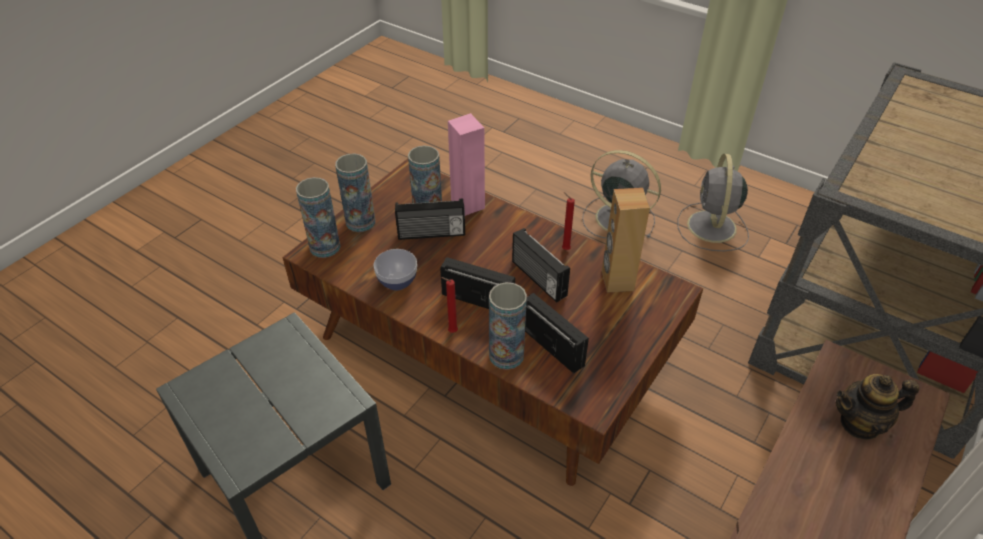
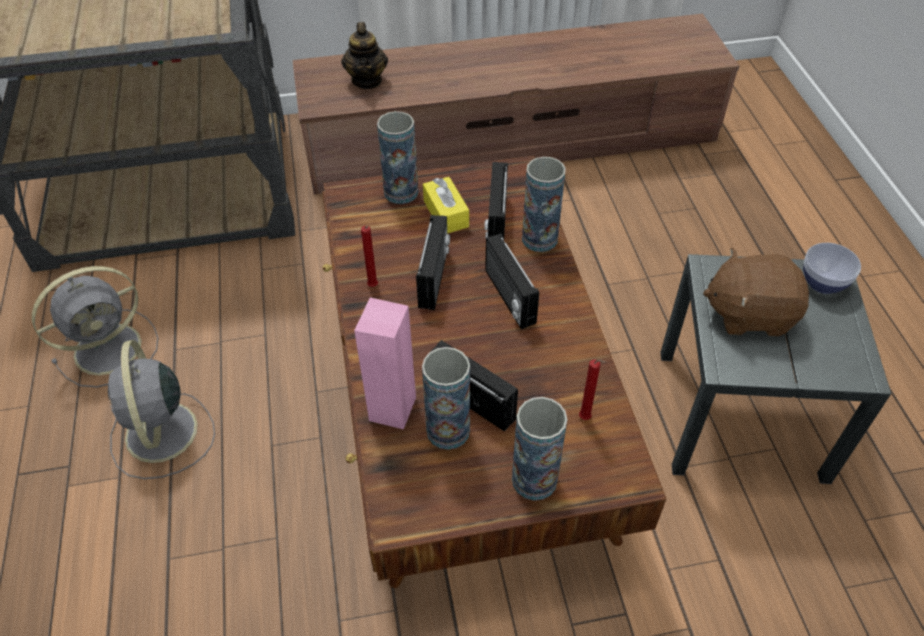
camera: 135 degrees left, 5 degrees up
(293, 381) = (749, 313): none -> brown plush toy
(325, 247) = (605, 473): vase -> vase (401, 192)
(397, 281) = (564, 368): bowl -> bowl (823, 282)
(451, 331) = (563, 286): red candle -> red candle (586, 418)
(593, 326) = (446, 214): none -> yellow tissue box
(617, 281) = (375, 231): brown speaker -> none
(860, 423) = (367, 80): teapot -> teapot turned 45 degrees clockwise

